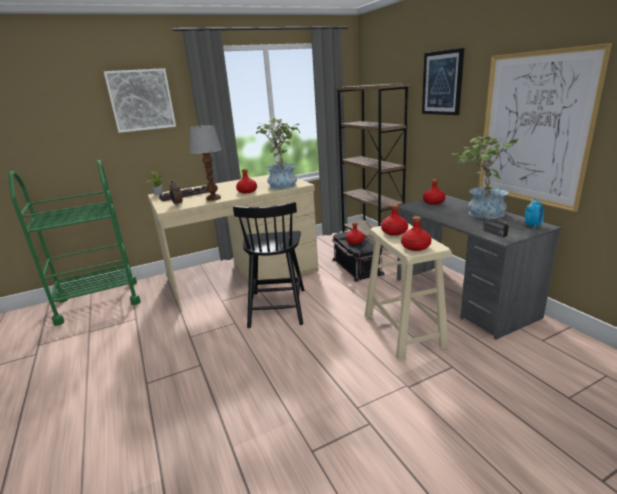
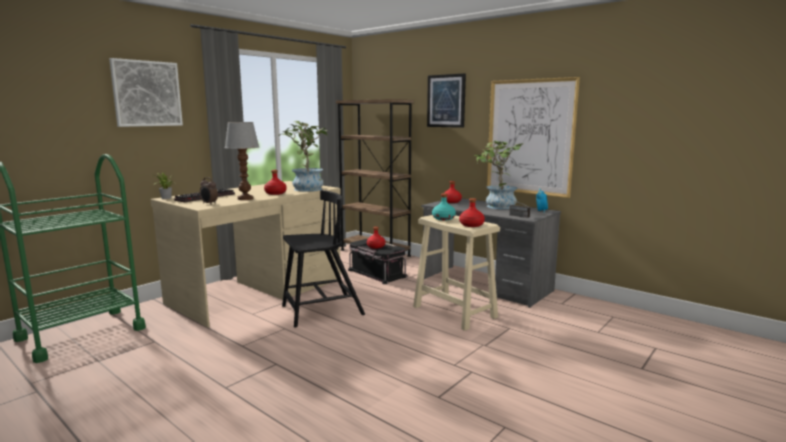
camera: 25 degrees left, 10 degrees down
(277, 307) = (321, 311): black chair -> black chair turned 90 degrees counterclockwise
(394, 232) = (443, 218): red bottle -> turquoise bottle

